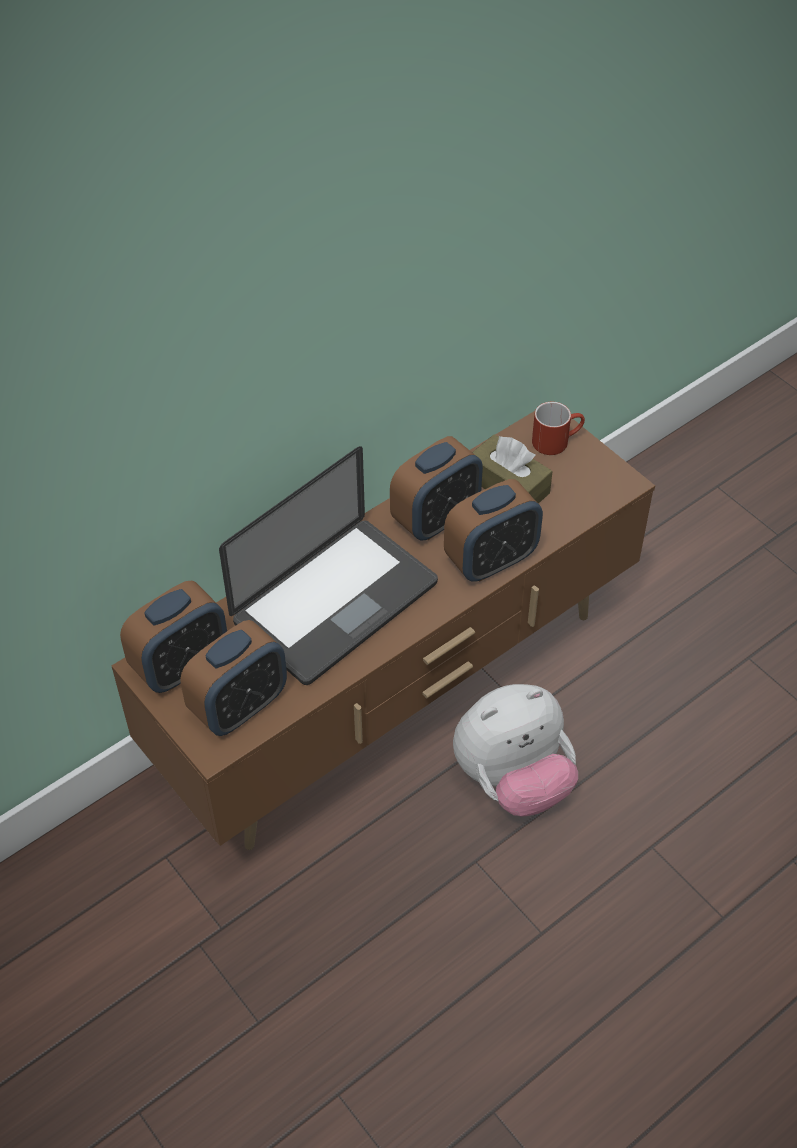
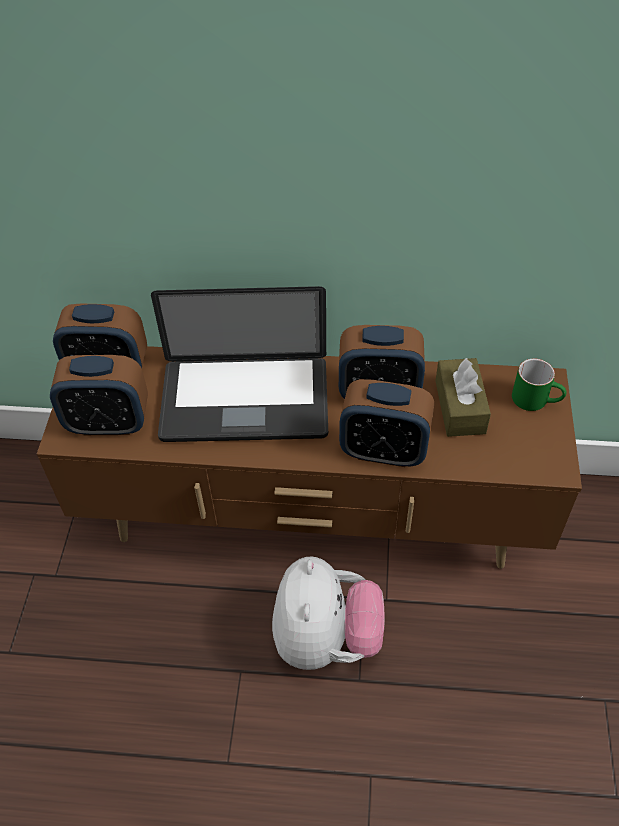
camera: 45 degrees right, 0 degrees up
(513, 780) = (326, 638): plush toy -> plush toy turned 105 degrees counterclockwise
(556, 440) = (536, 399): red mug -> green mug

